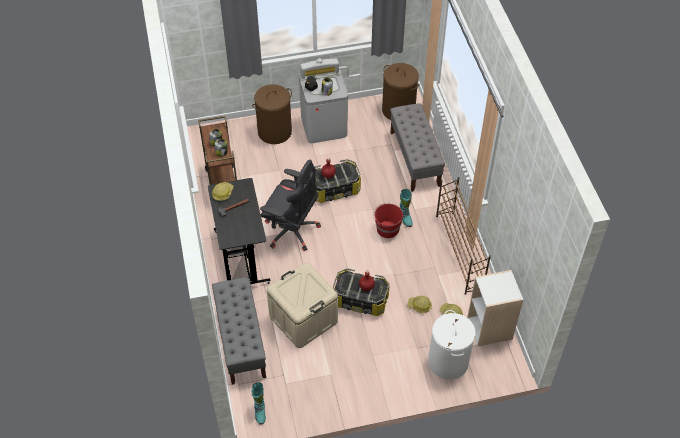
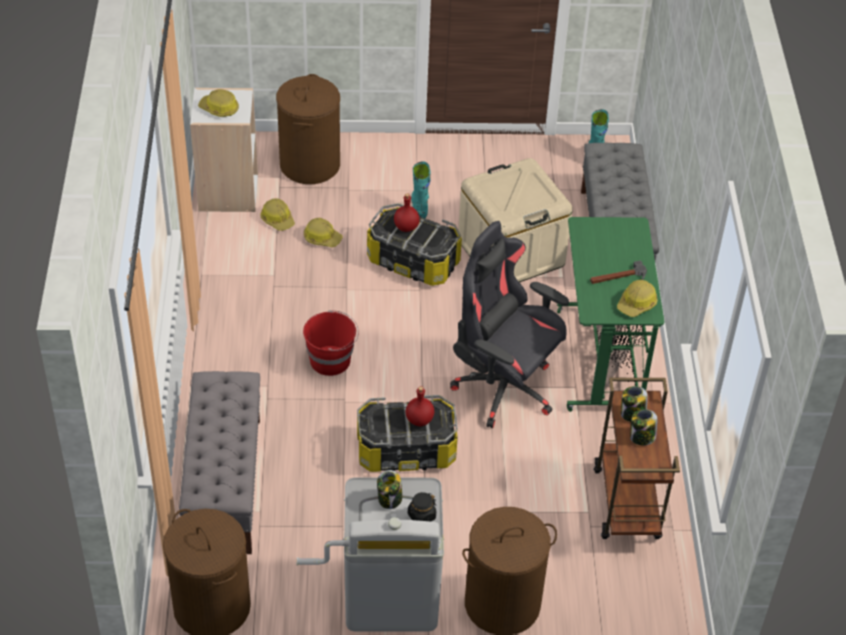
camera: 170 degrees left, 5 degrees down
(241, 257) = (600, 360): black desk -> green desk
(405, 218) = (291, 373): turquoise boot -> turquoise boot (419, 208)
(448, 362) = (309, 164): white laundry basket -> brown laundry basket
(459, 252) = (222, 301): brown shoe rack -> none
(499, 285) = (219, 109): none -> hard hat

